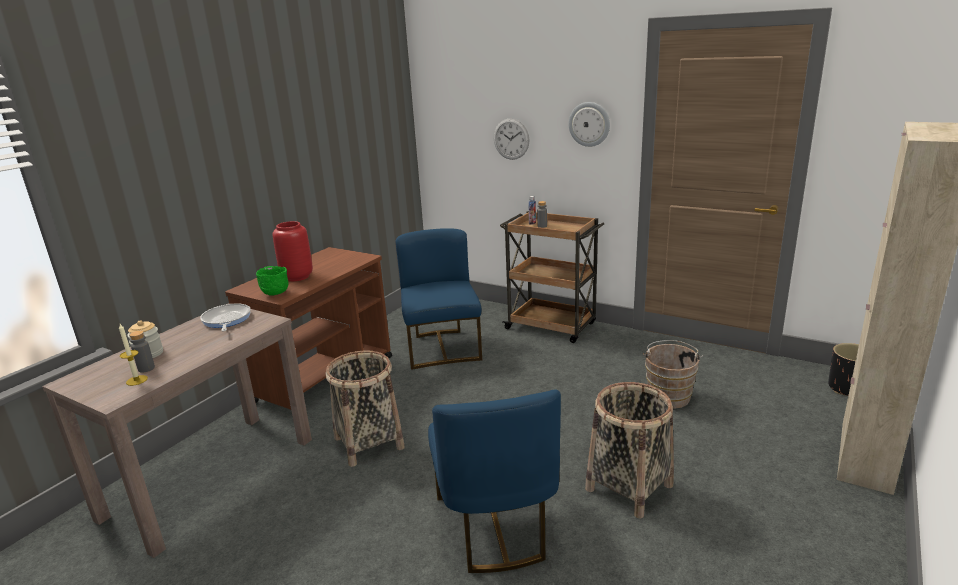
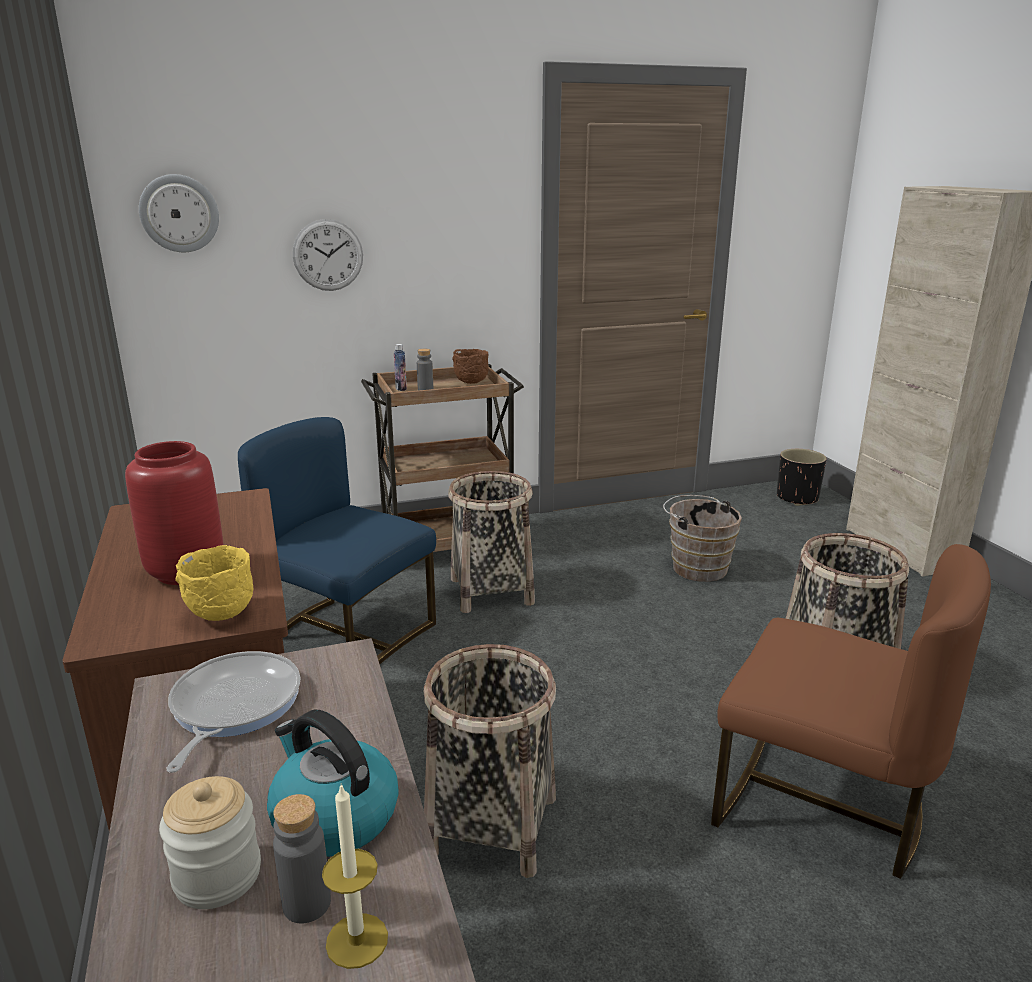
camera: 50 degrees left, 0 degrees up
(185, 356) = (333, 816): none -> kettle
(226, 320) = (232, 707): frying pan -> frying pan turned 75 degrees clockwise
(275, 294) = (220, 615): green bowl -> yellow bowl
(495, 526) = (821, 805): blue chair -> brown chair
(532, 357) = (491, 591): none -> basket
(572, 228) = (470, 383): none -> brown bowl
(589, 124) = (464, 221): wall clock -> wall clock (179, 213)

